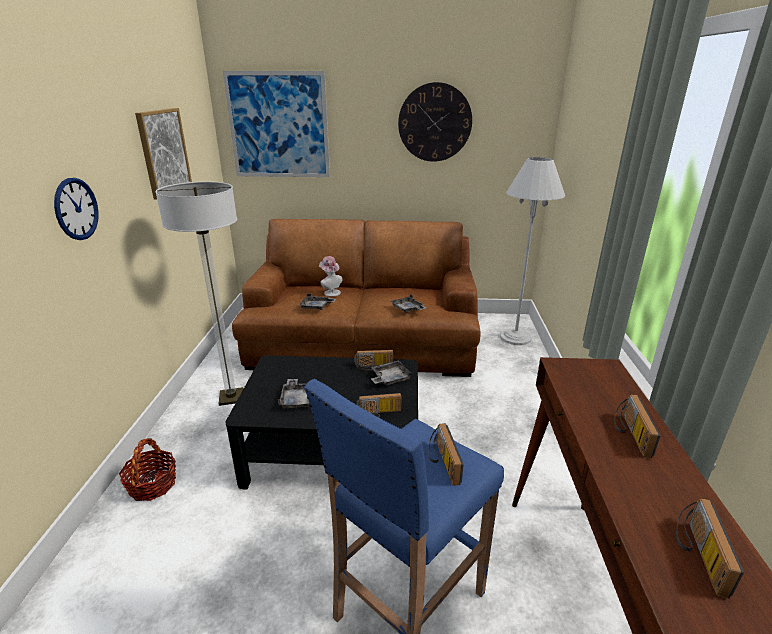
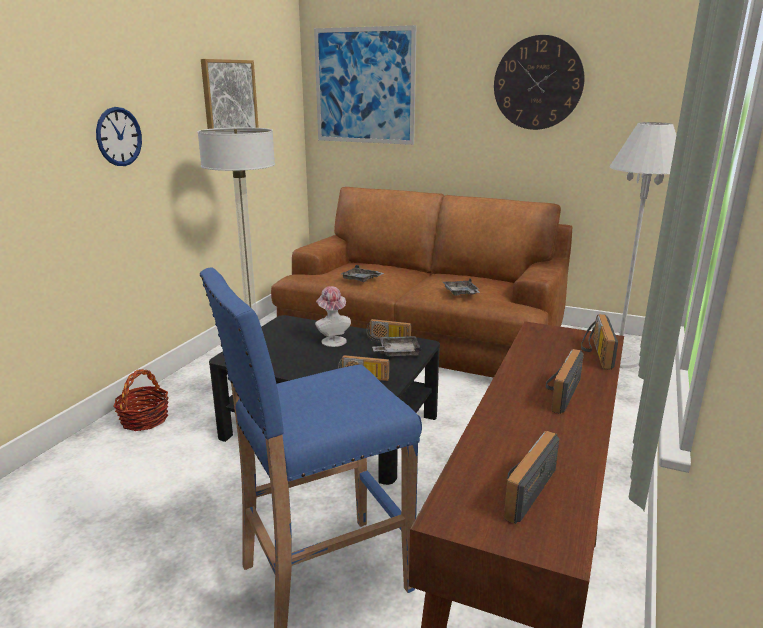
camera: 20 degrees right, 5 degrees down
(298, 399) = (289, 354): grey tray -> none
(330, 292) = (386, 269): hat -> hat (332, 340)
(442, 462) = (353, 398): radio -> radio (595, 353)

